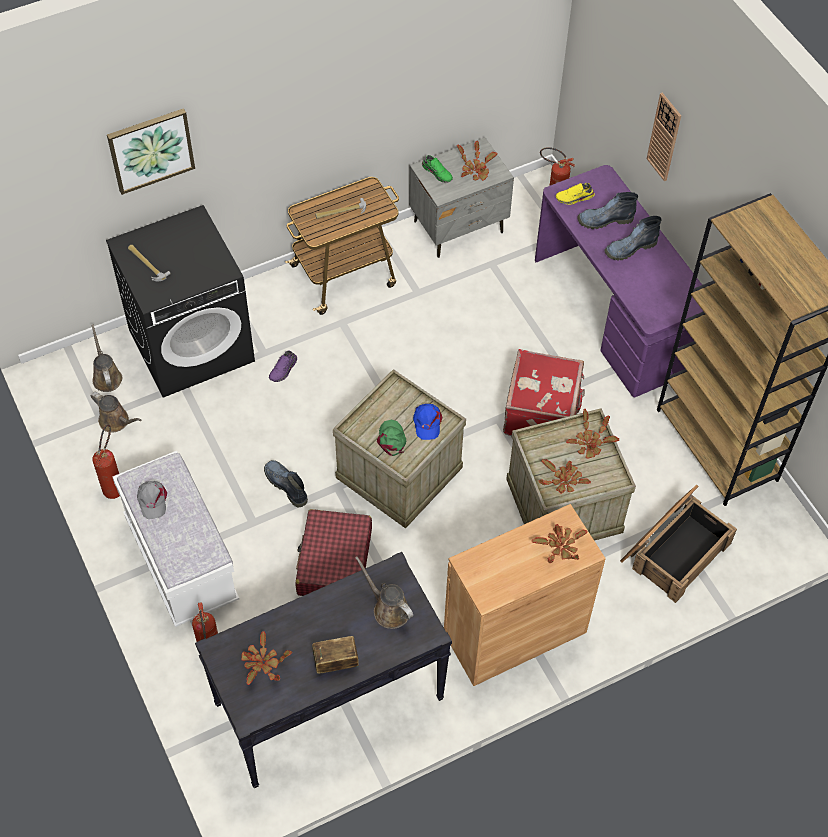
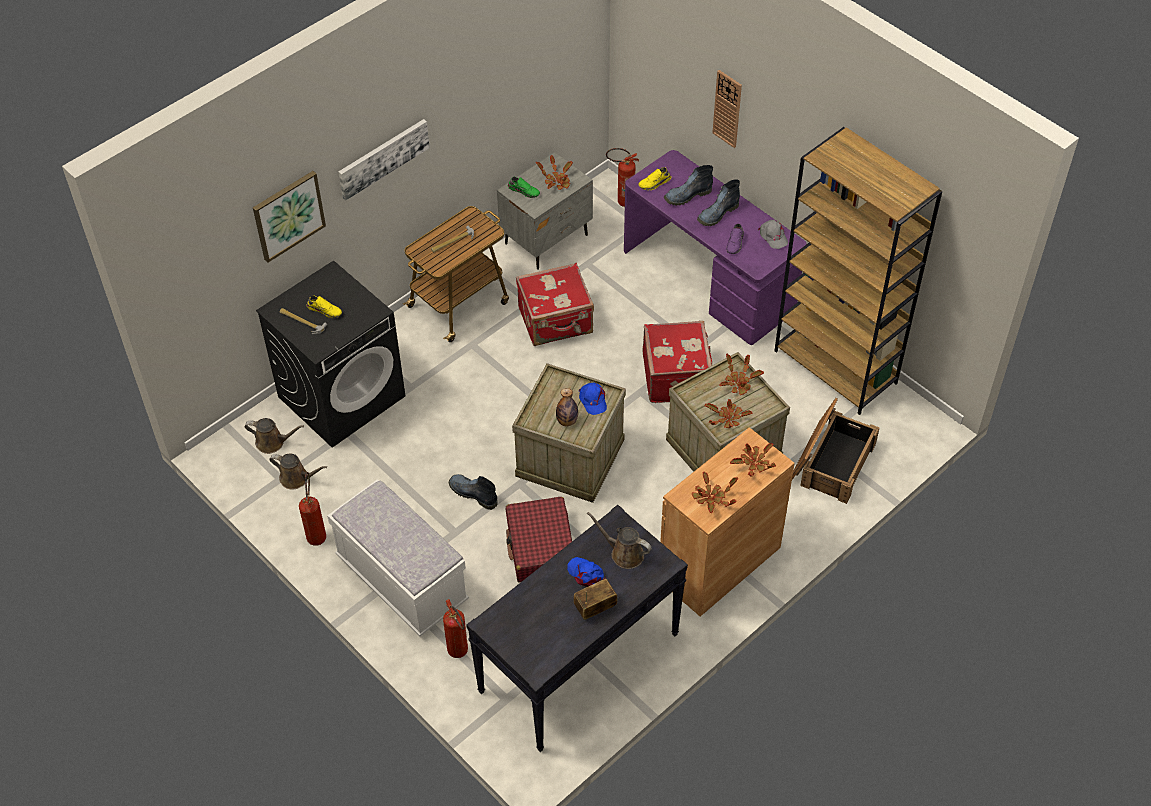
camera: 15 degrees left, 5 degrees down
(106, 377) = (273, 442): brown watering can -> brown watering can turned 135 degrees clockwise
(152, 500) = (373, 525): grey cap -> grey cap (773, 236)
(175, 257) = (325, 310): none -> yellow shoe
(262, 663) = (532, 625): potted plant -> potted plant (711, 498)
(272, 109) = (383, 158): none -> picture
(284, 370) = (434, 397): purple shoe -> purple shoe (735, 243)
(340, 621) = (586, 574): none -> blue cap
(391, 439) = (567, 421): green cap -> bottle
(437, 319) = (556, 321): none -> red suitcase

